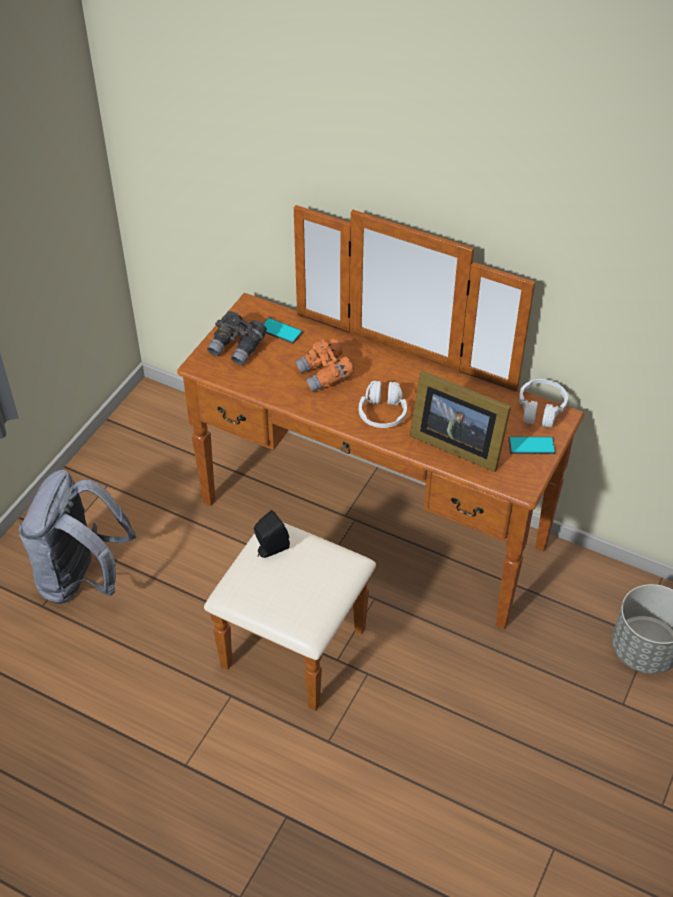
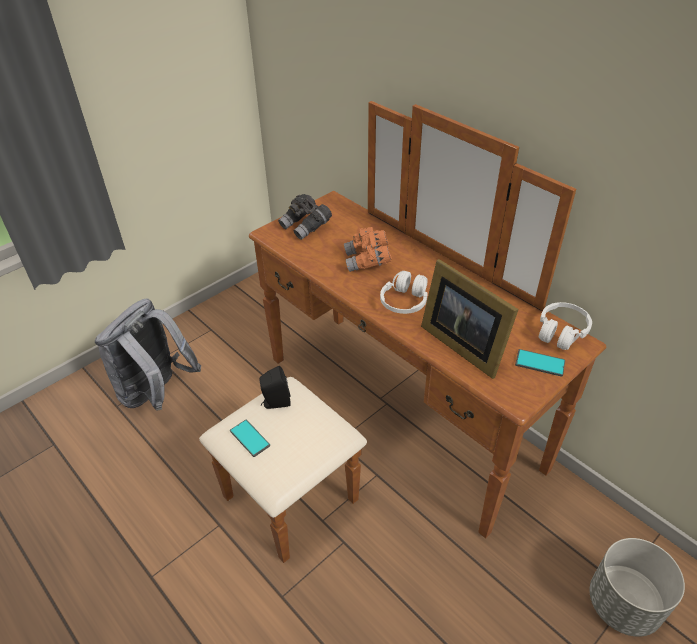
camera: 20 degrees right, 5 degrees down
(280, 331) = (347, 222): phone -> phone (250, 438)

